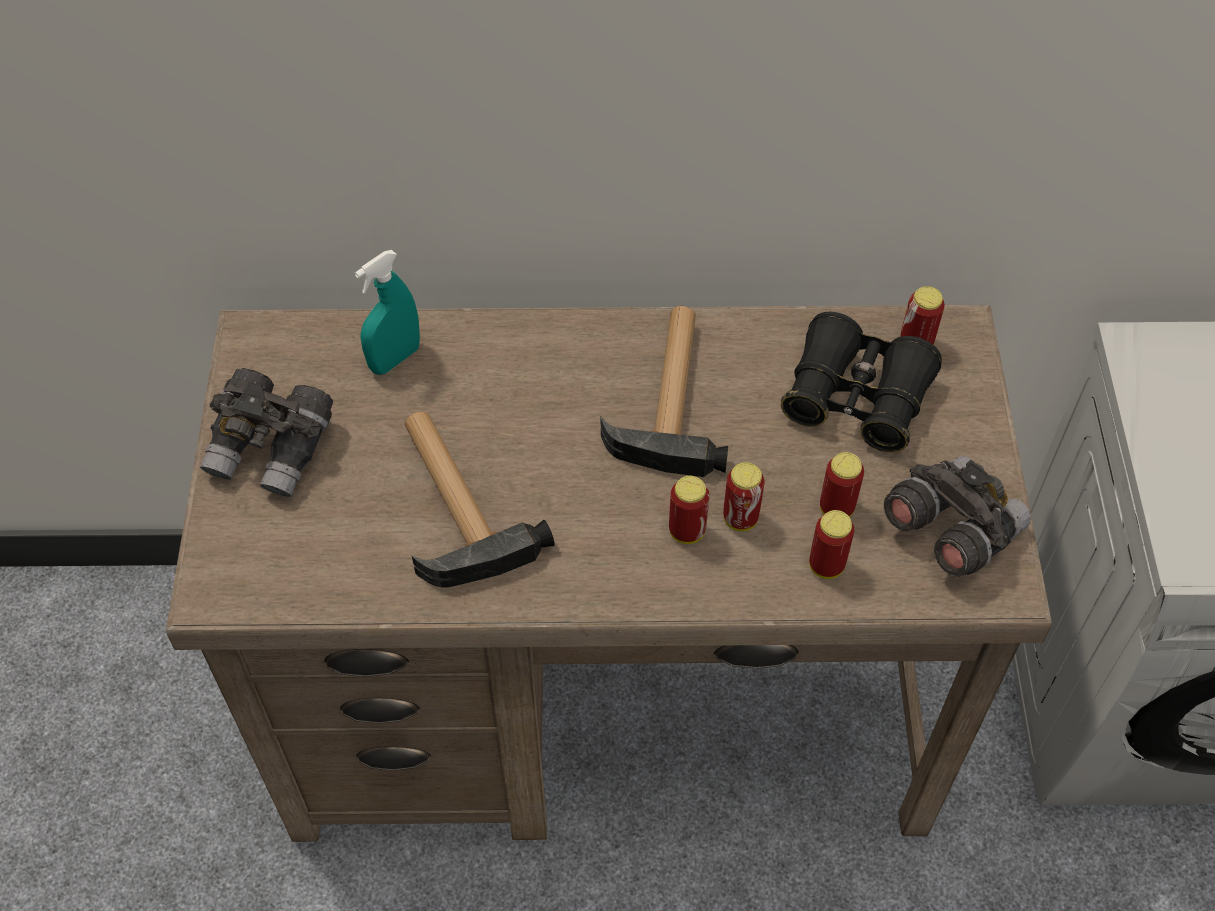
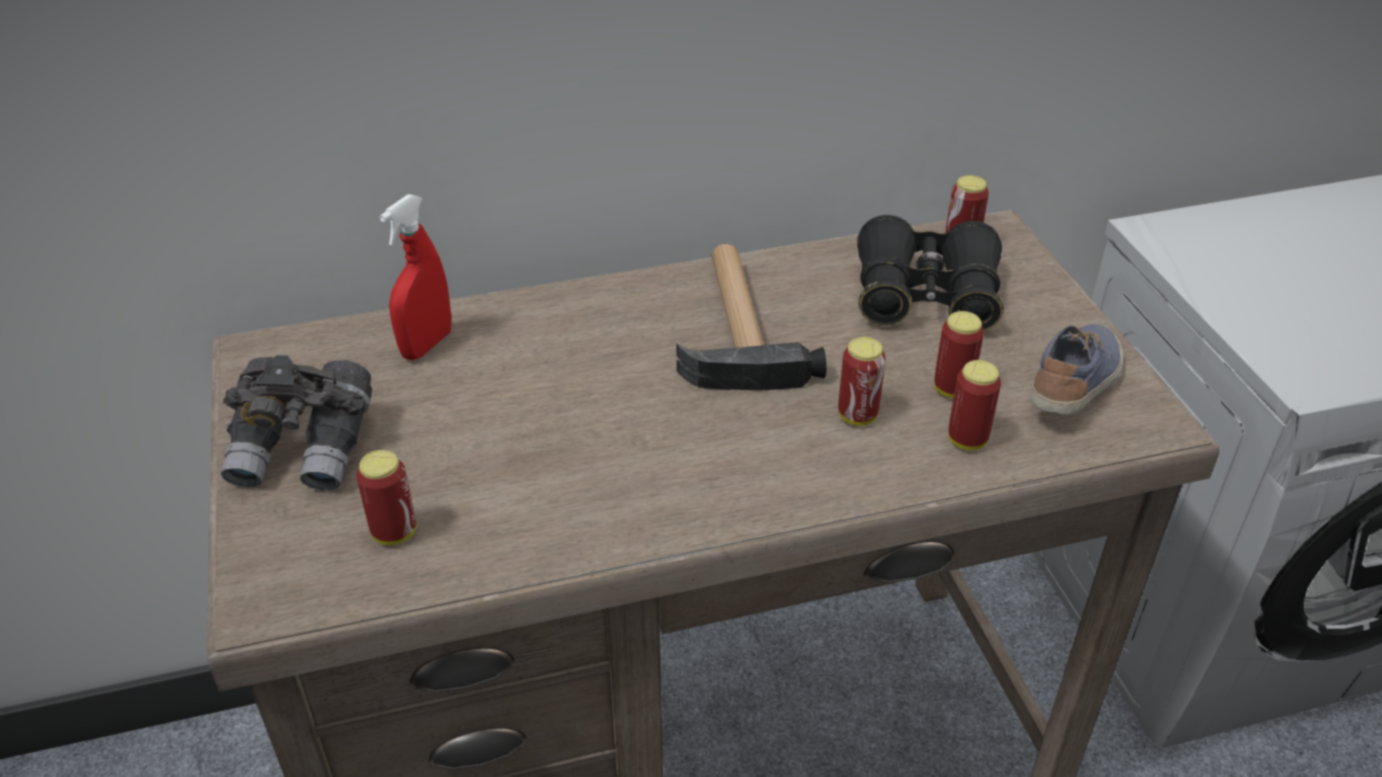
camera: 15 degrees left, 15 degrees down
(395, 359) = (427, 345): turquoise spray bottle -> red spray bottle
(453, 502) = (534, 459): hammer -> none
(687, 531) = (805, 437): can -> can (394, 532)
(950, 529) = (1075, 386): grey binoculars -> shoe

